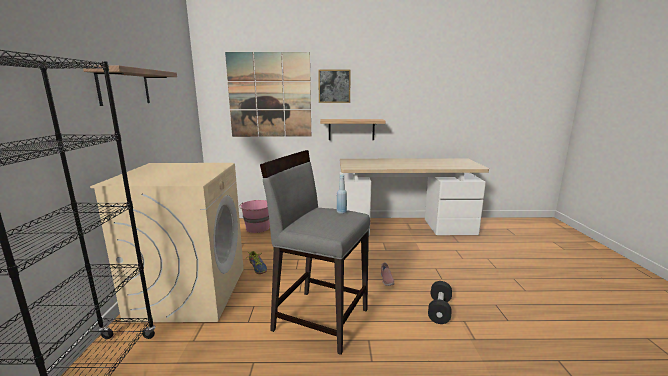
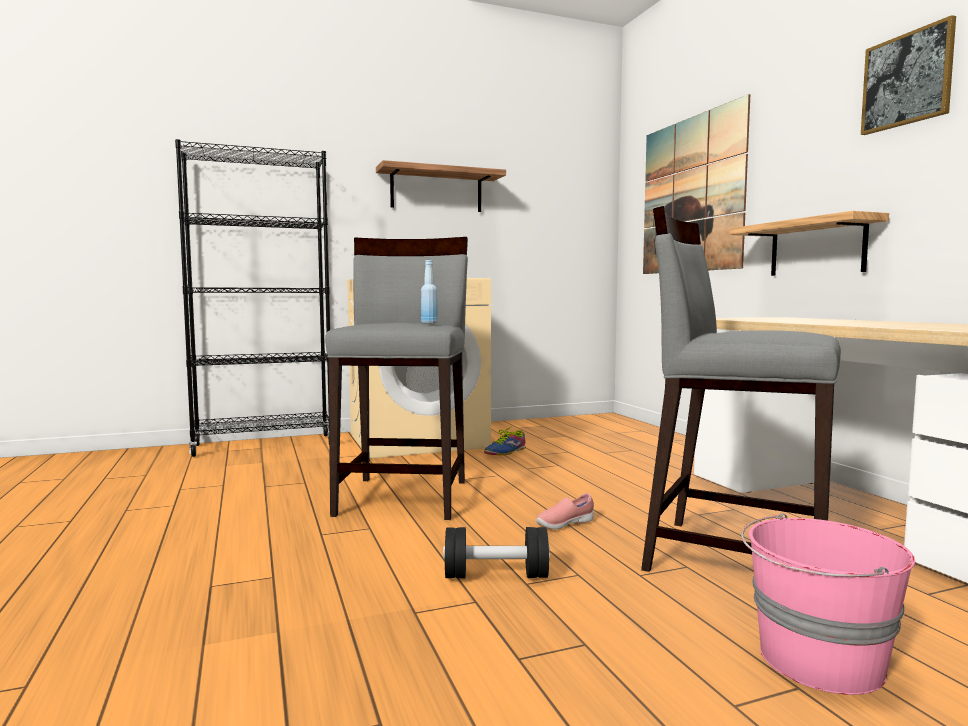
camera: 70 degrees right, 10 degrees down
(257, 228) = (624, 433): pink bucket -> pink bucket (818, 661)
(334, 86) = (788, 153): picture -> picture (907, 79)
(429, 258) = (735, 558): none -> grey stool

